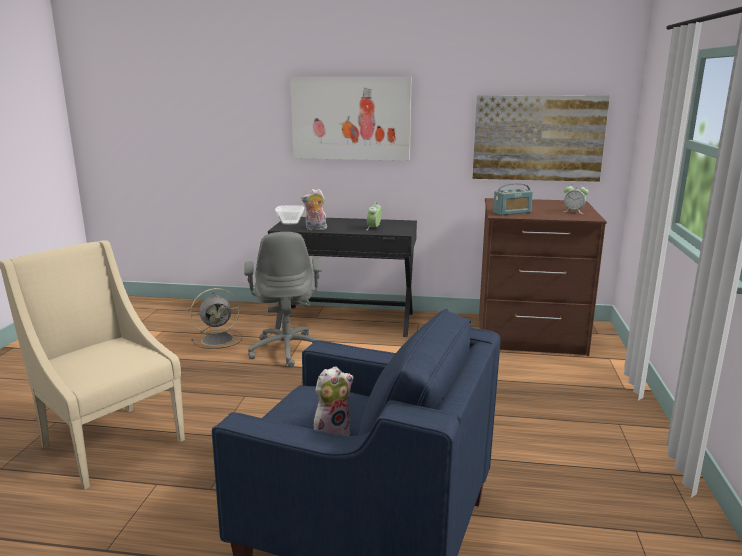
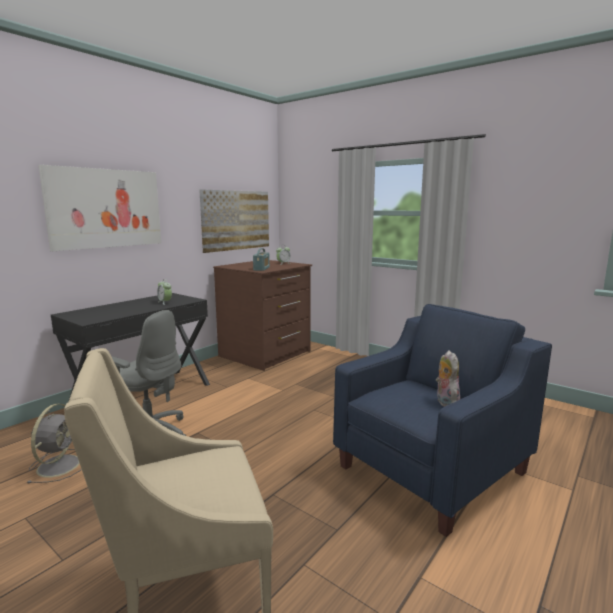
camera: 60 degrees left, 5 degrees down
(290, 222) = (78, 316): bowl -> none
(315, 229) = (122, 314): plush toy -> none

